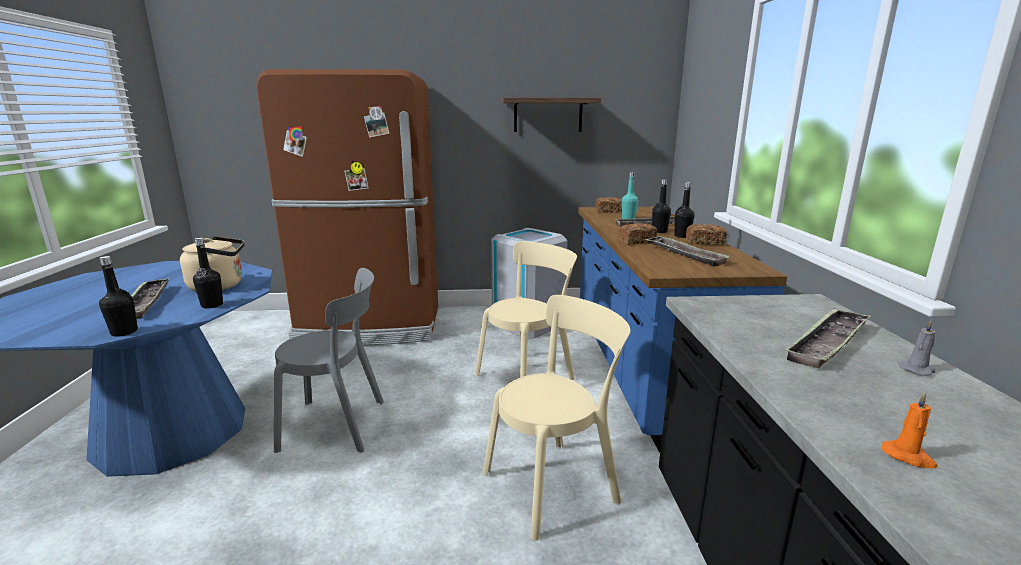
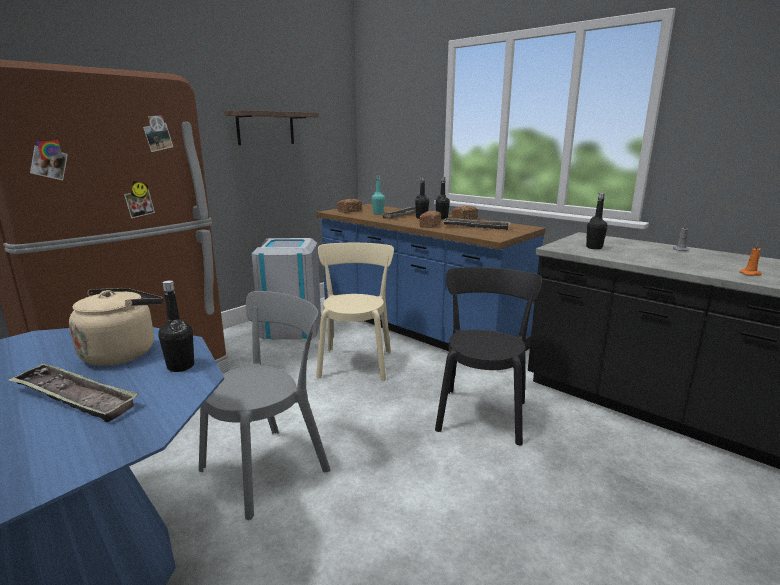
camera: 45 degrees left, 0 degrees up
(124, 332) = (159, 423): black bottle -> black bottle (594, 247)
(555, 484) = (482, 413): beige chair -> black chair
(827, 343) = (638, 249): tray -> none

